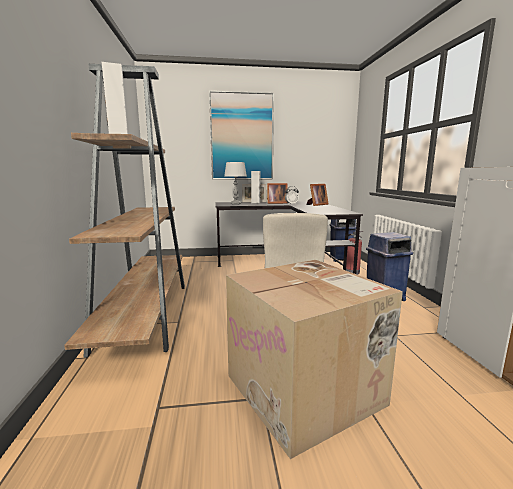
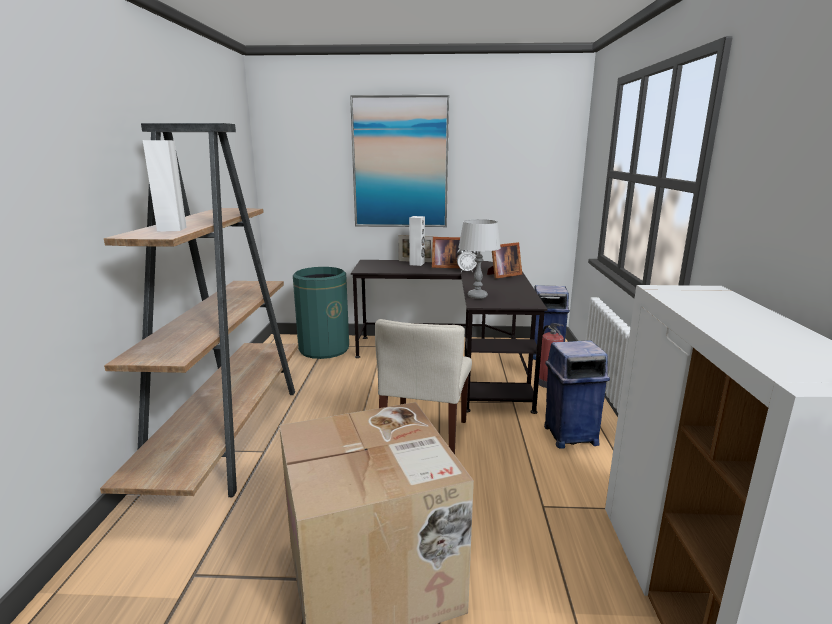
camera: 10 degrees right, 5 degrees up
(193, 263) = (324, 349): none -> green trash can
(235, 204) = (384, 267): grey table lamp -> grey table lamp (477, 296)

